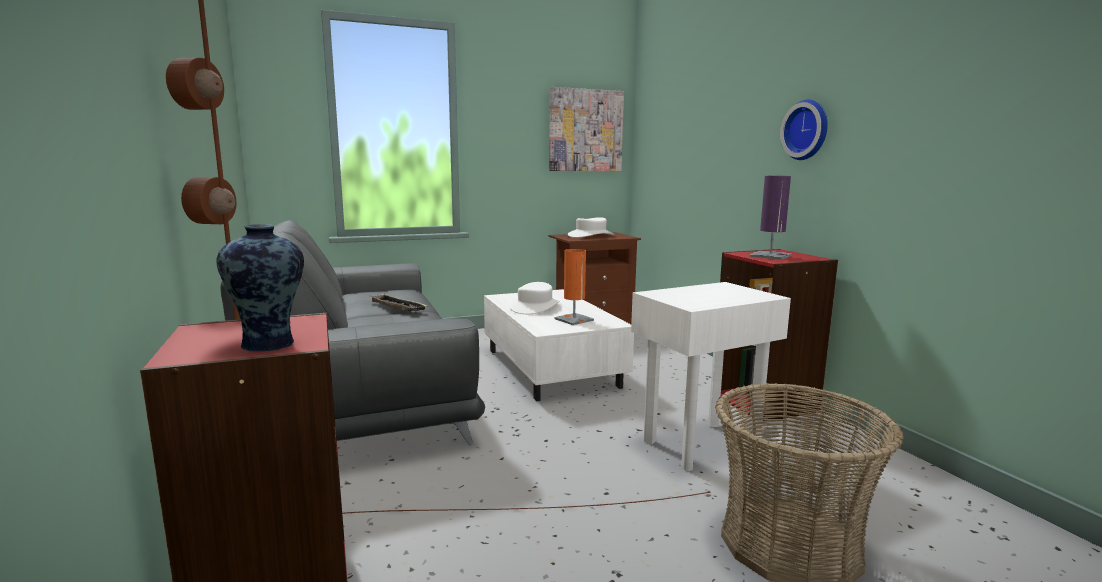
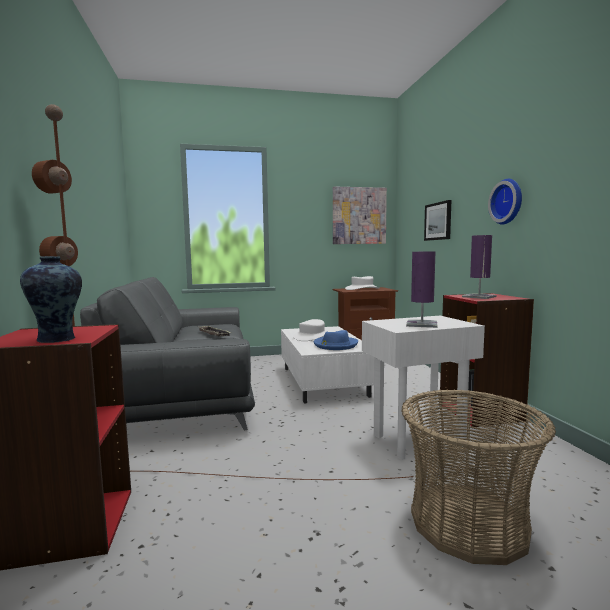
camera: 10 degrees right, 5 degrees down
(574, 320) = (335, 345): orange table lamp -> blue hat
(702, 146) = (438, 221): none -> picture
(714, 297) = (421, 324): none -> purple table lamp

